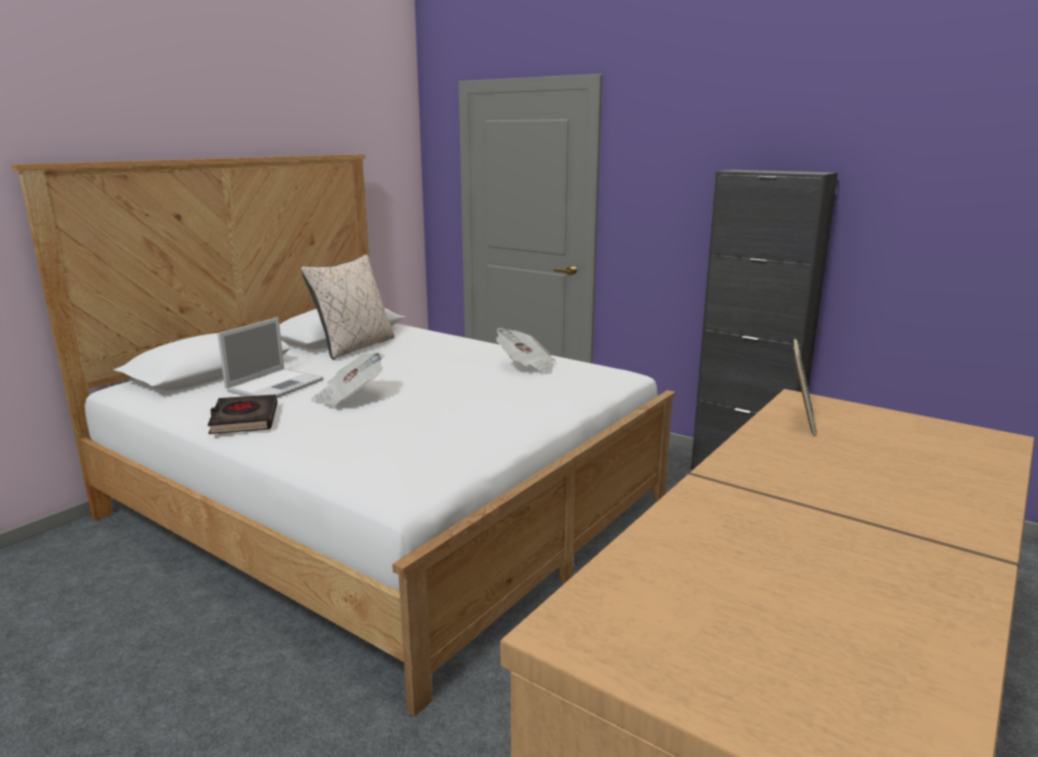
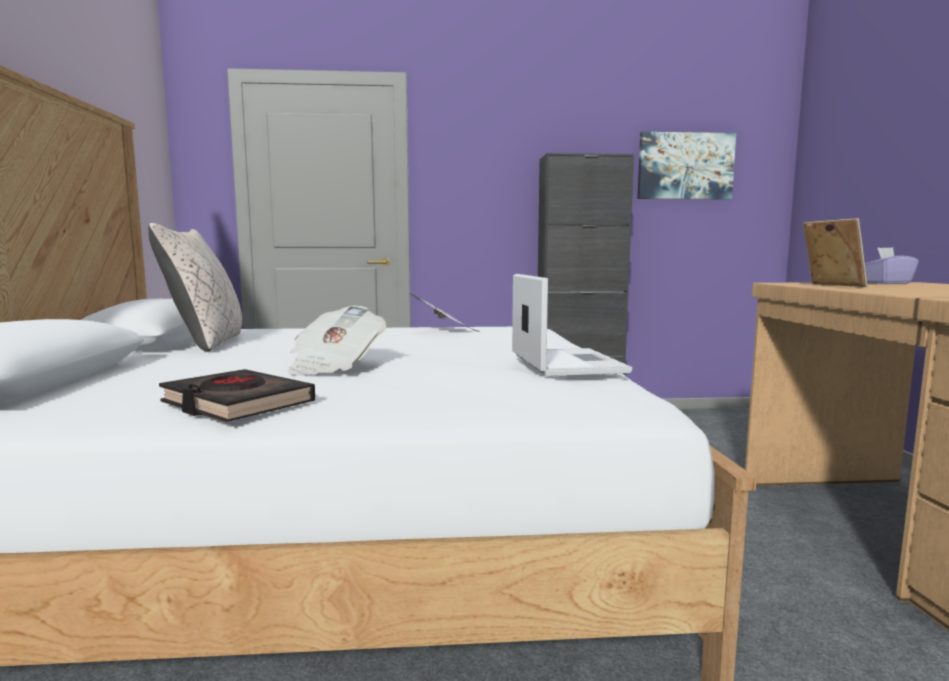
camera: 40 degrees left, 10 degrees down
(276, 385) = (187, 375): laptop -> laptop (565, 363)
(935, 430) = (885, 283): none -> purple tissue box
(936, 182) = (685, 166): none -> picture

